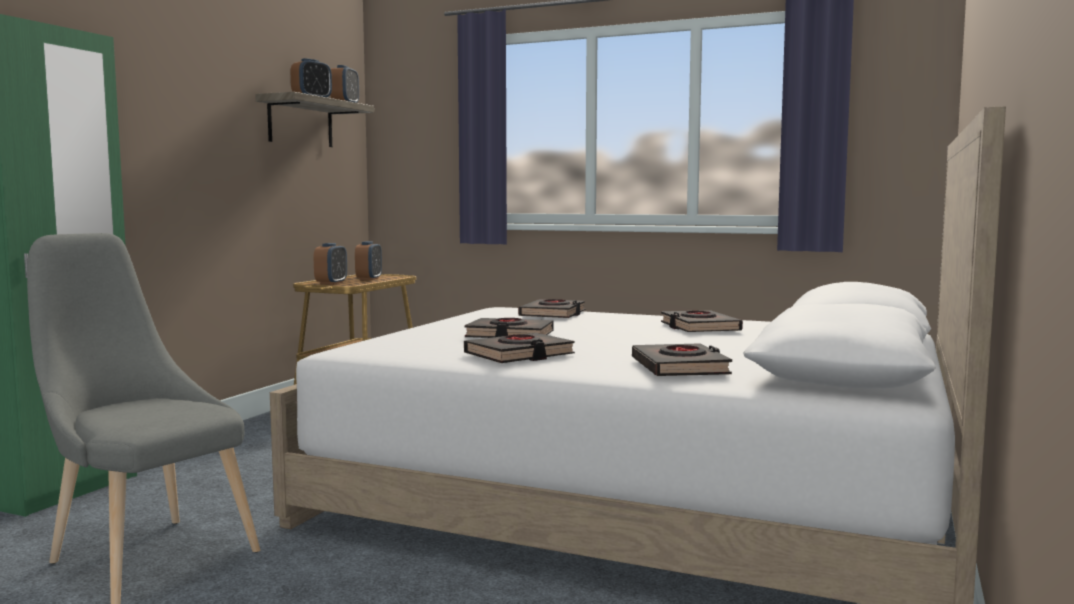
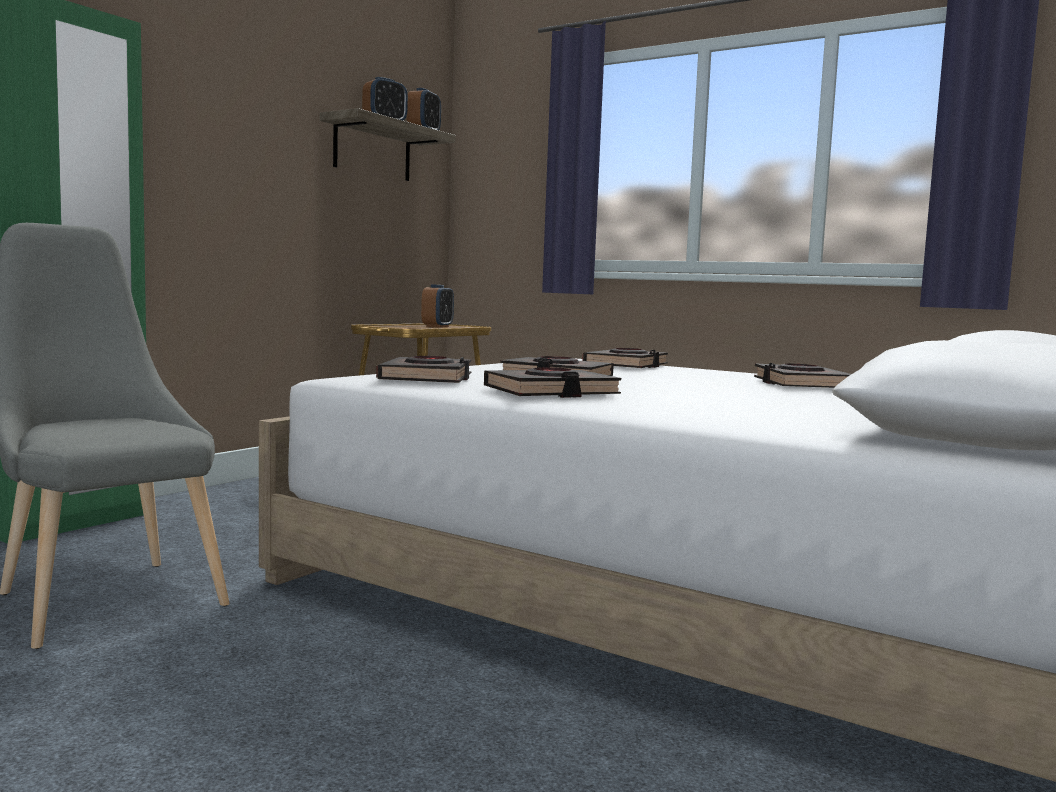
camera: 10 degrees right, 0 degrees up
(331, 283) = (391, 326): alarm clock -> none
(680, 368) = (751, 415): black book -> black book (427, 378)

